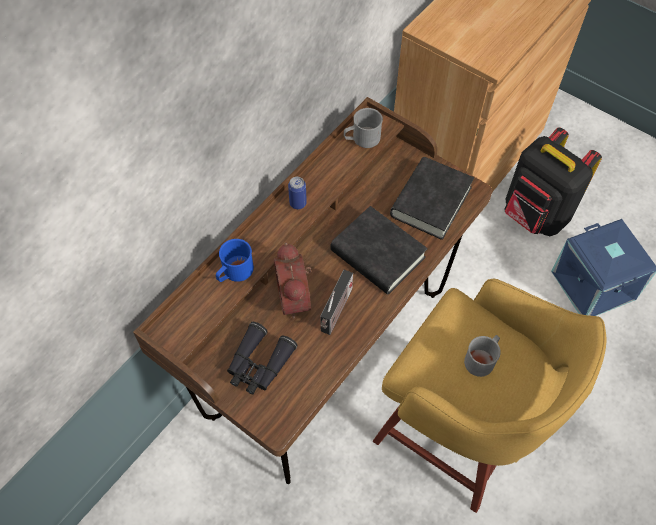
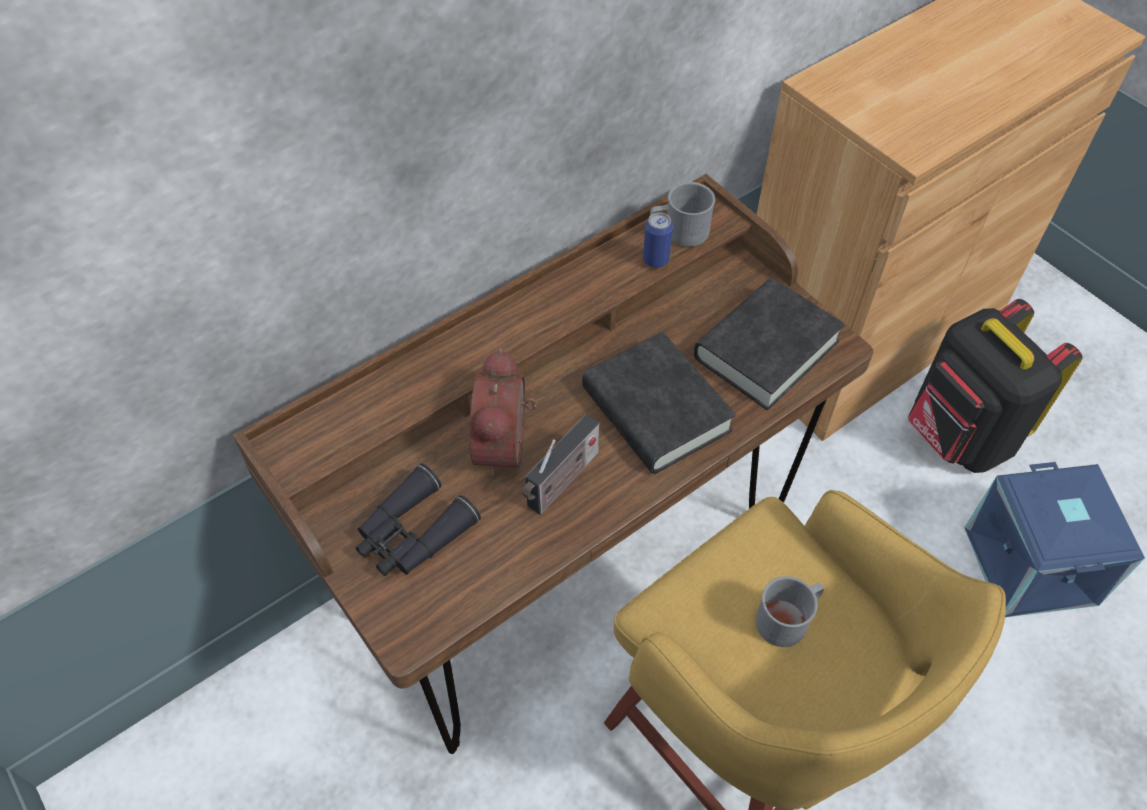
camera: 15 degrees right, 5 degrees down
(234, 272) = (417, 383): blue mug -> none
(298, 203) = (549, 304): can -> can (655, 260)

